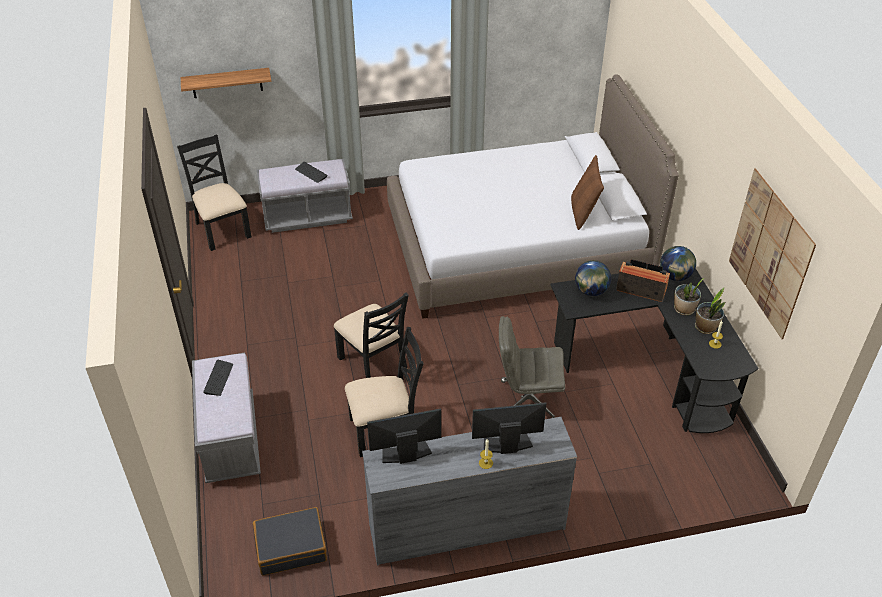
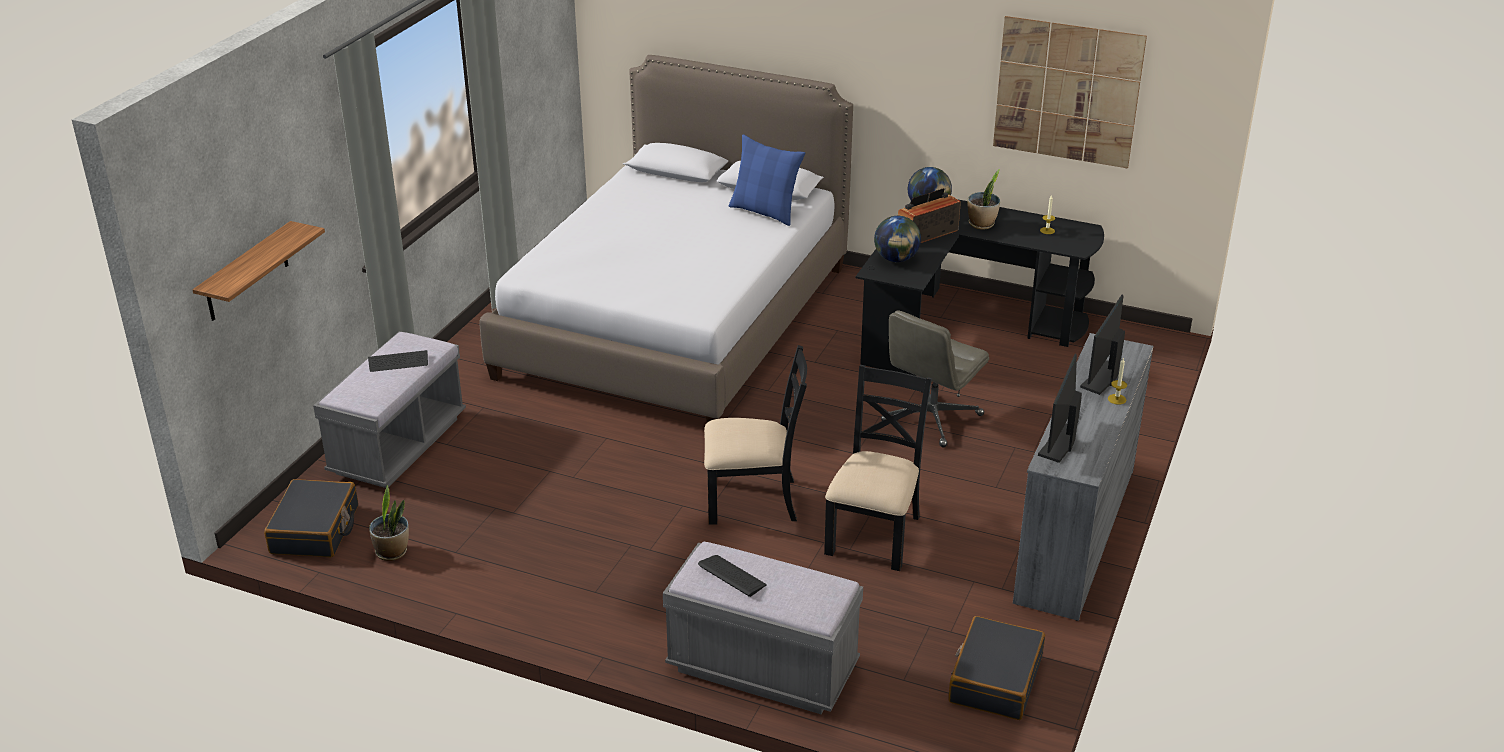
camera: 55 degrees left, 10 degrees down
(222, 229) = (315, 530): black chair -> black suitcase
(583, 213) = (765, 212): brown pillow -> blue pillow
(705, 327) = (1019, 225): potted plant -> potted plant (392, 552)

